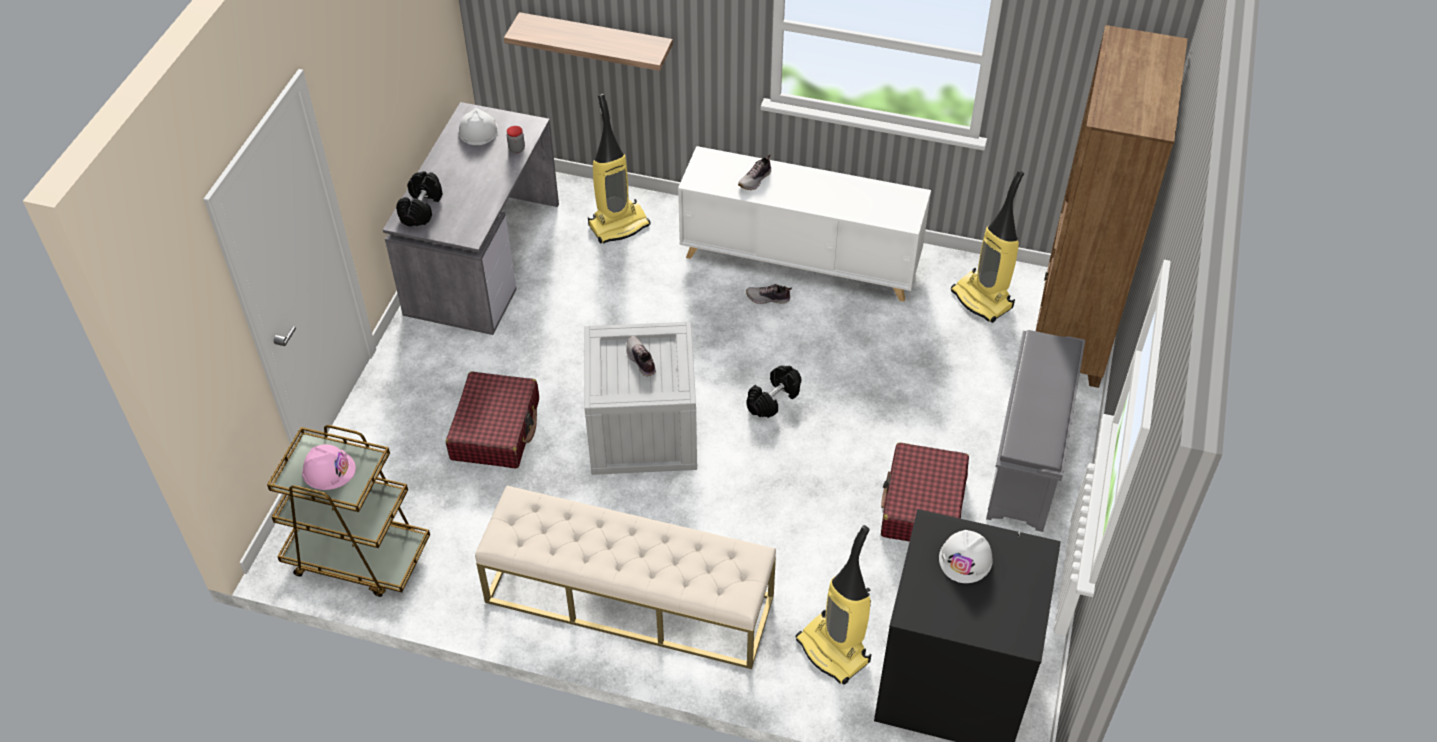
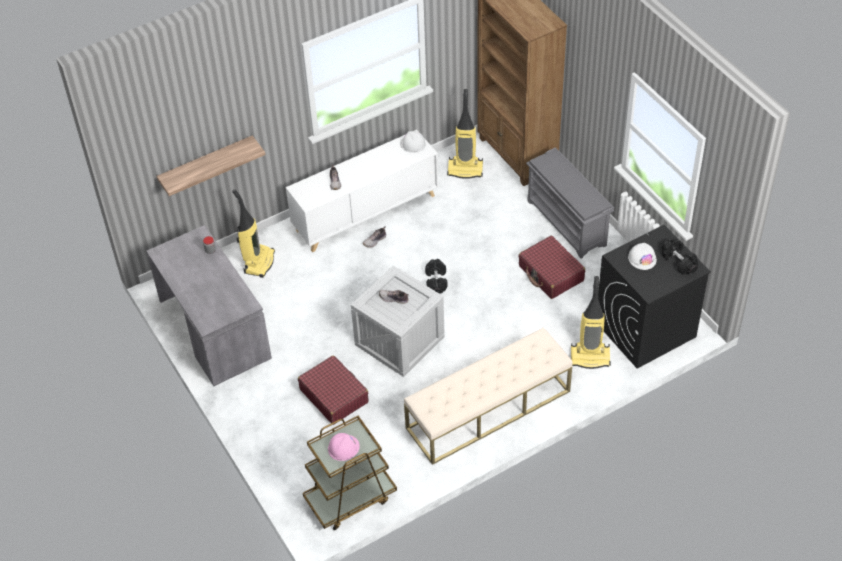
camera: 45 degrees left, 0 degrees up
(421, 209) = (206, 312): black dumbbell -> black dumbbell (679, 261)
(478, 131) = (178, 257): white hard hat -> white hard hat (412, 144)

